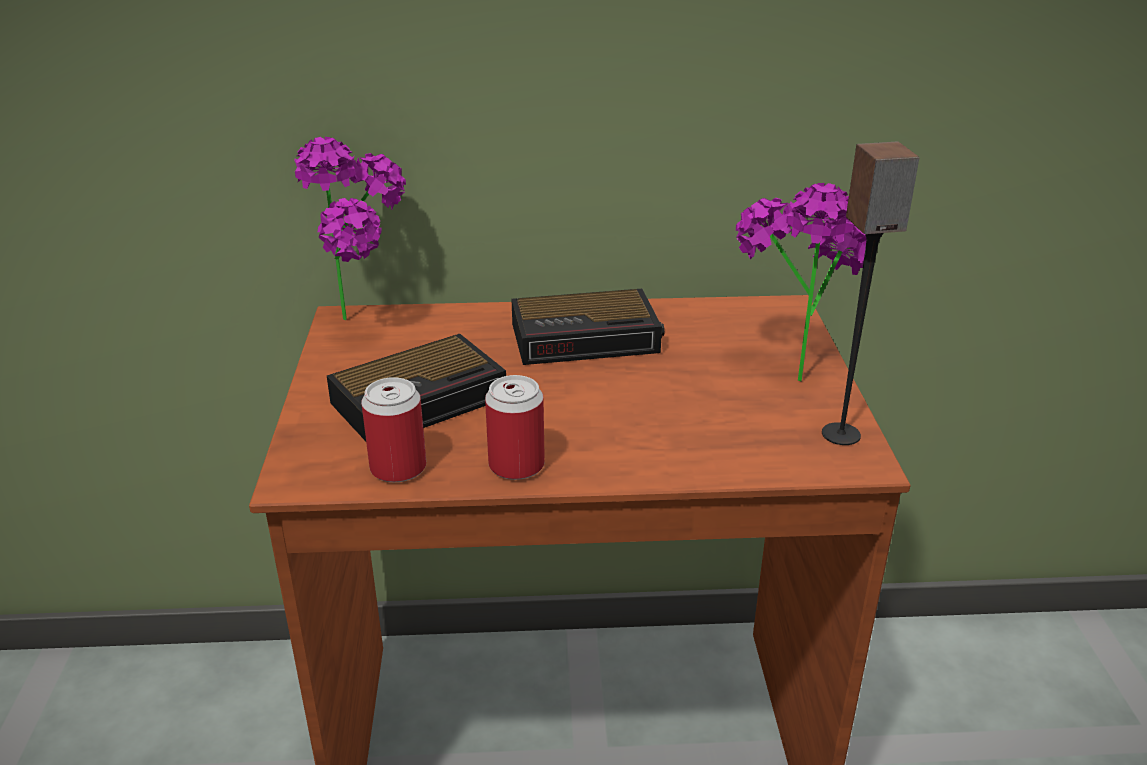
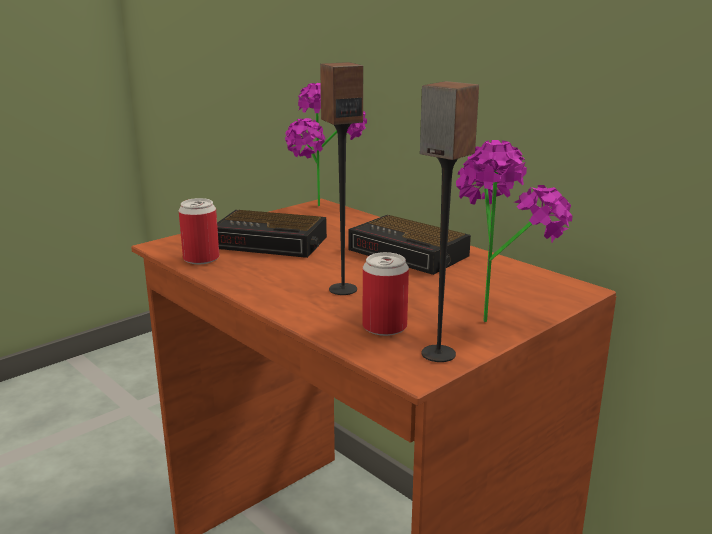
camera: 50 degrees right, 10 degrees down
(516, 465) = (244, 280): can -> can (384, 327)
(629, 416) = (342, 289): none -> speaker

